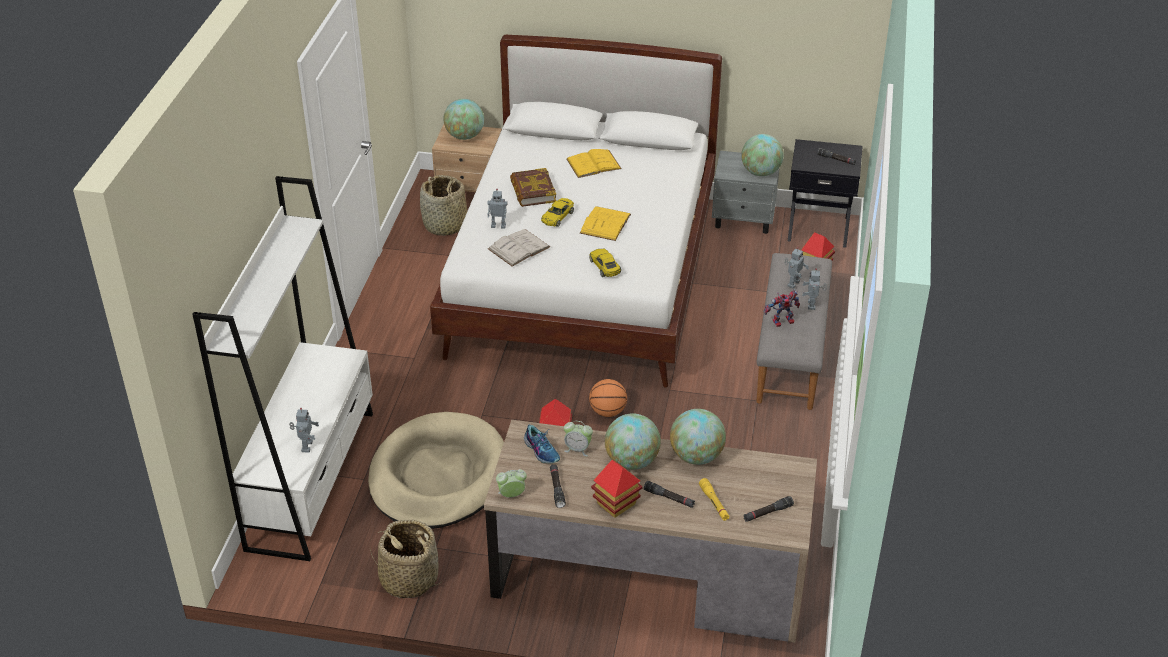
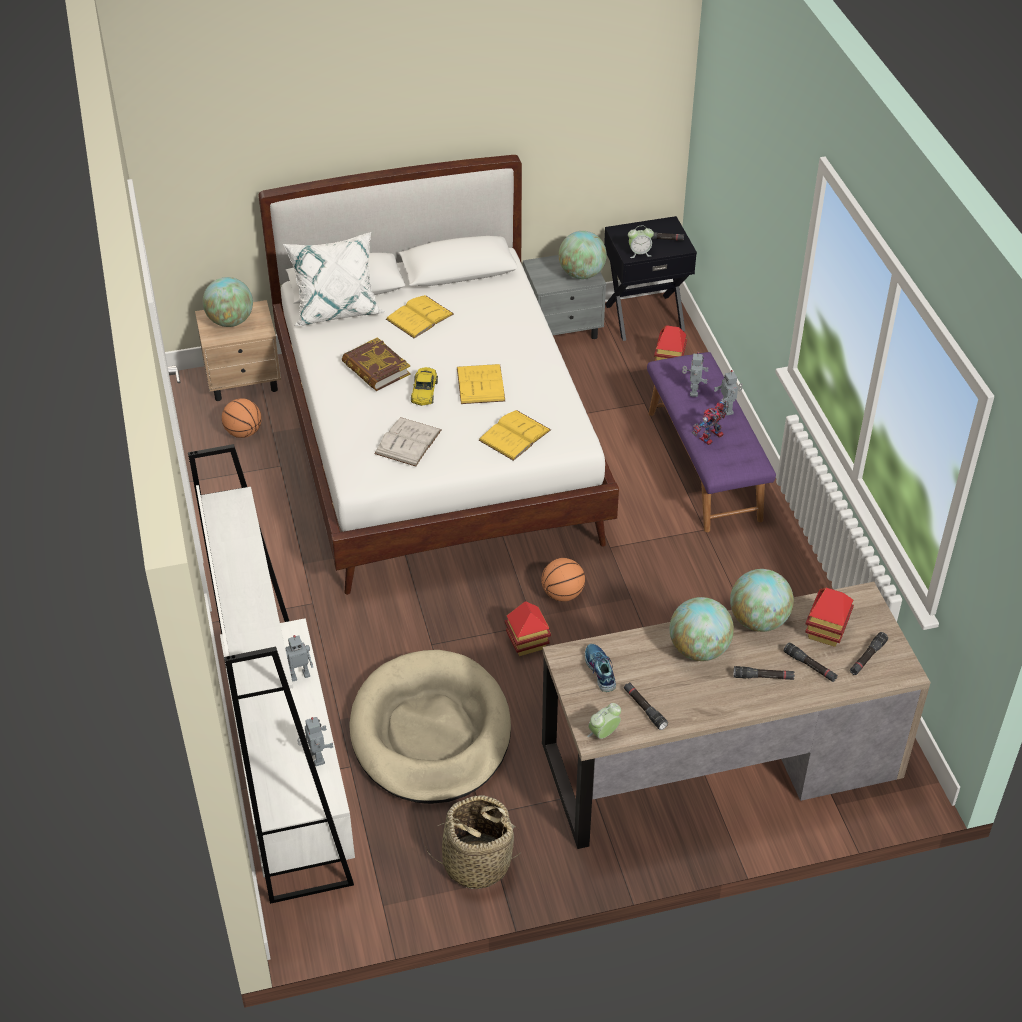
camera: 25 degrees left, 5 degrees up
(445, 225) = (243, 432): basket -> basketball
(498, 225) = (366, 422): toy robot -> toy robot (299, 675)
(535, 142) = (336, 308): none -> white pillow
(542, 450) = (599, 671): shoe -> shoe turned 135 degrees counterclockwise
(577, 449) = (635, 656): alarm clock -> alarm clock (639, 253)
(605, 267) = (514, 435): yellow toy car -> yellow book
(616, 504) = (716, 704): toy house -> toy house (826, 632)
(714, 503) = (810, 666): yellow flashlight -> black flashlight
(791, 352) = (705, 465): grey bench -> purple bench

